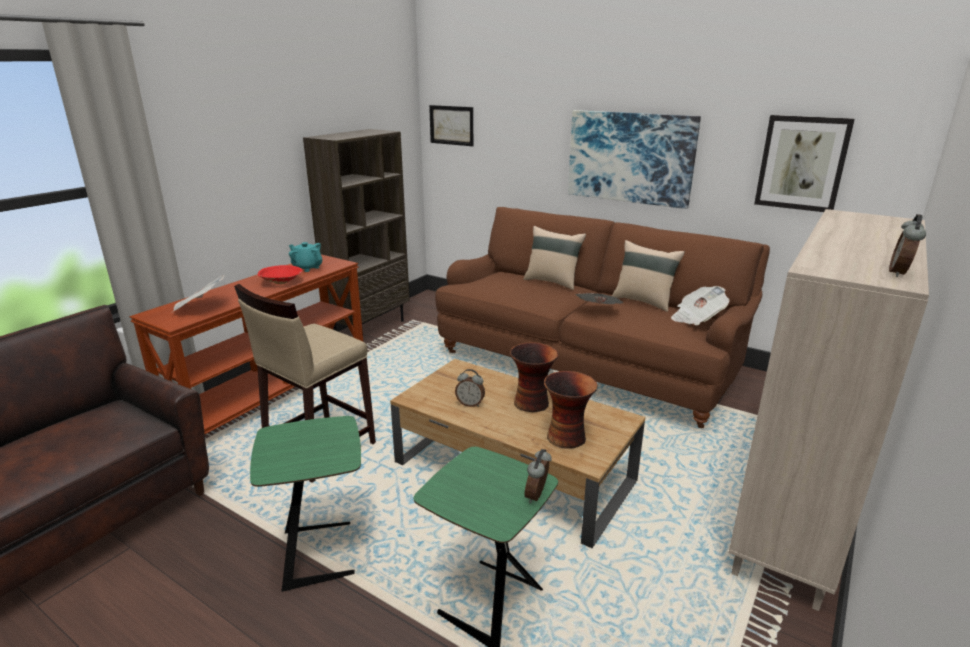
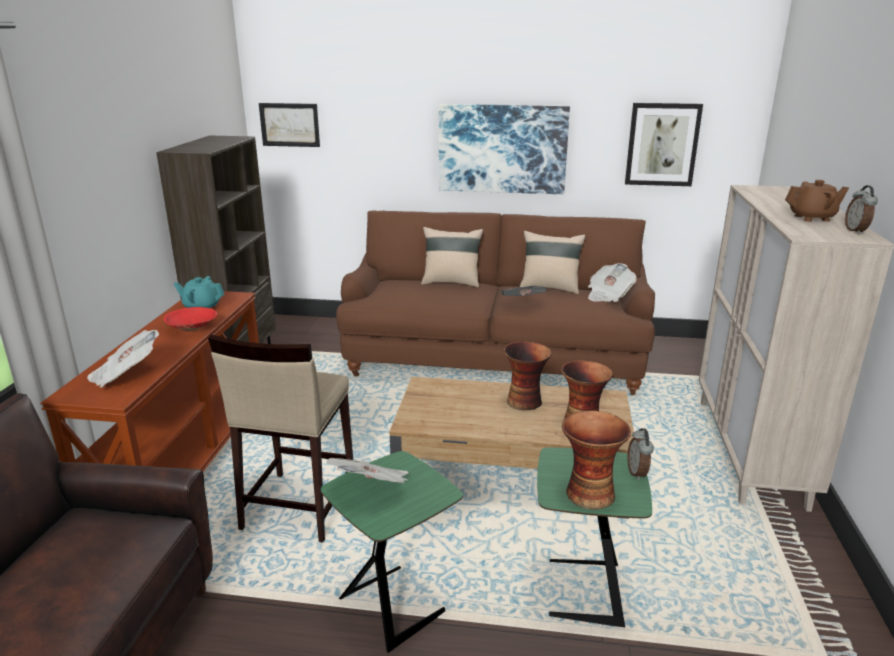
camera: 25 degrees left, 0 degrees up
(295, 440) = (373, 488): none -> newspaper
(467, 501) = (588, 493): none -> vase
(470, 404) = (470, 416): alarm clock -> none
(864, 252) = (812, 218): none -> brown teapot

